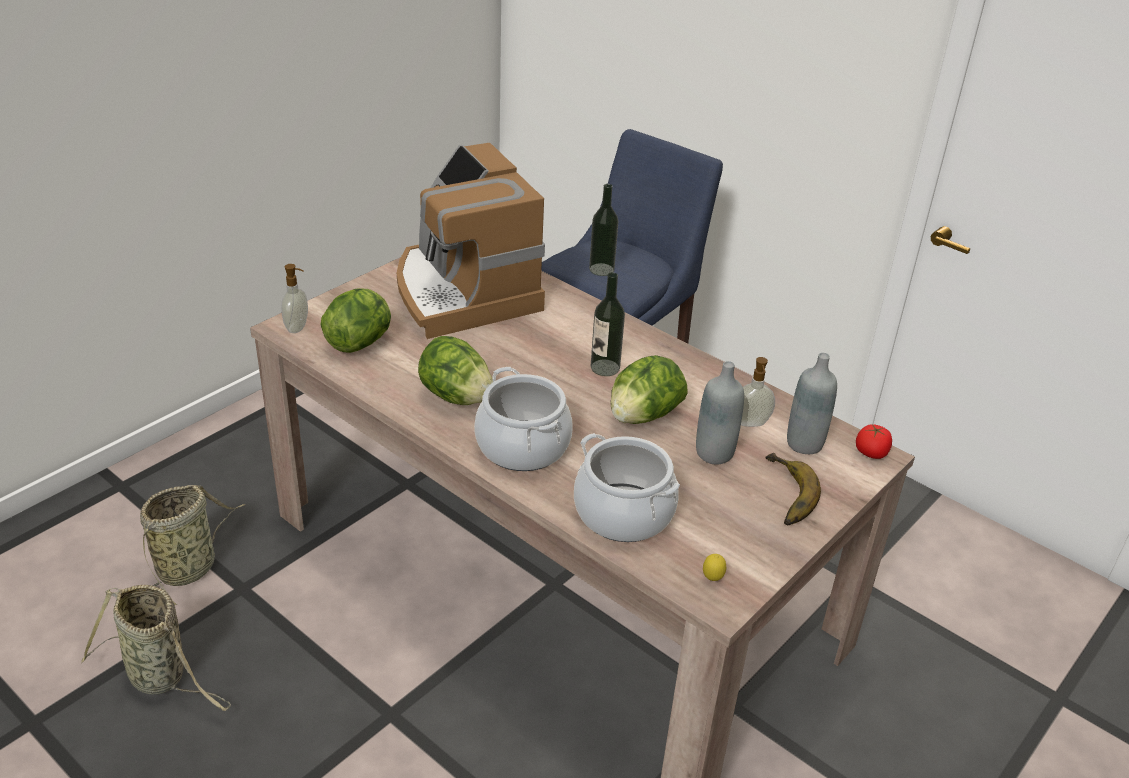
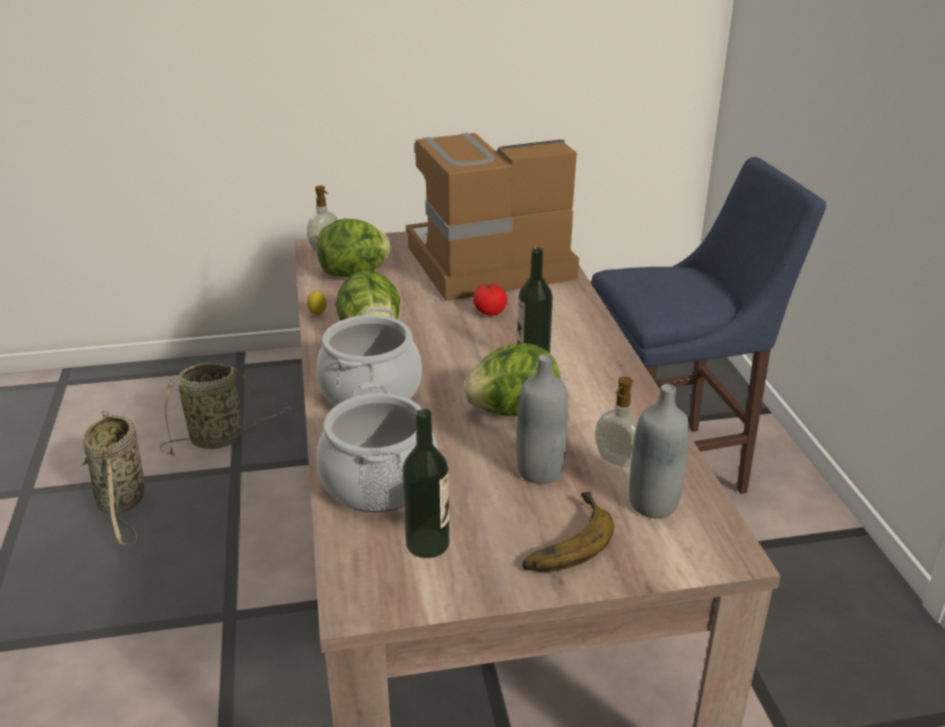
camera: 40 degrees right, 5 degrees down
(462, 292) = (487, 264): coffee machine -> coffee machine turned 60 degrees clockwise
(601, 269) = (655, 289): bottle -> bottle (427, 543)
(712, 579) = (378, 578): lemon -> lemon (318, 314)
(871, 453) = (724, 547): tomato -> tomato (489, 311)

